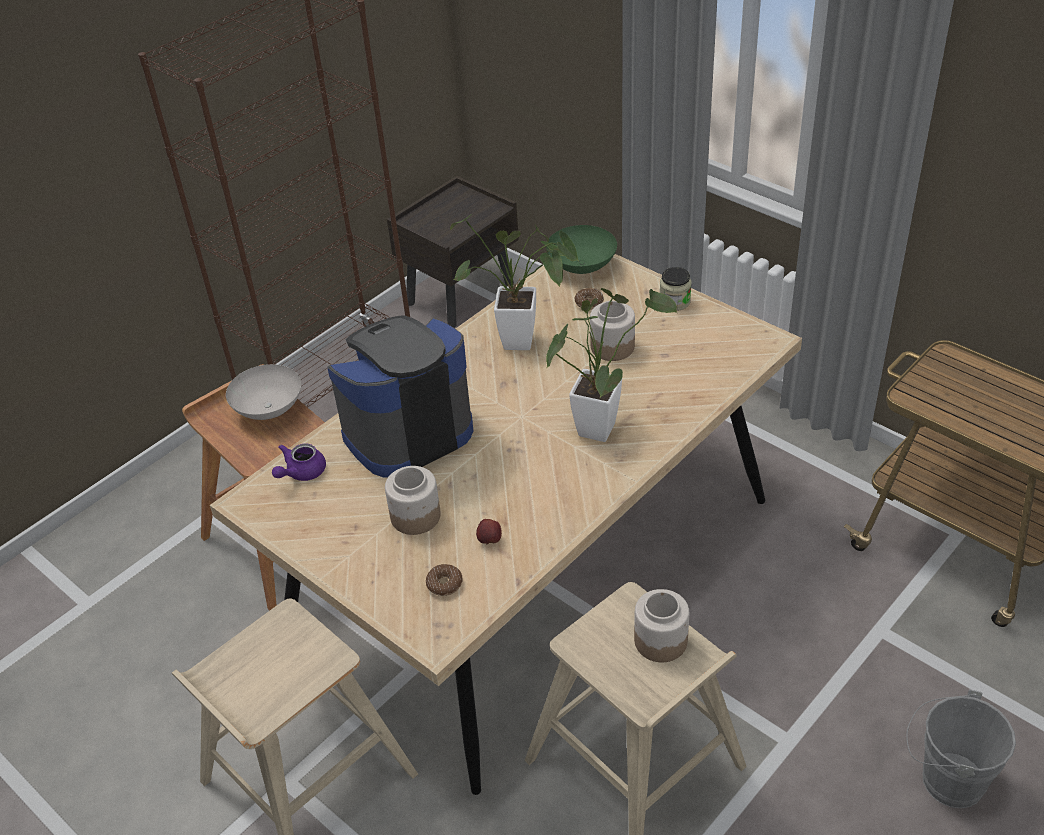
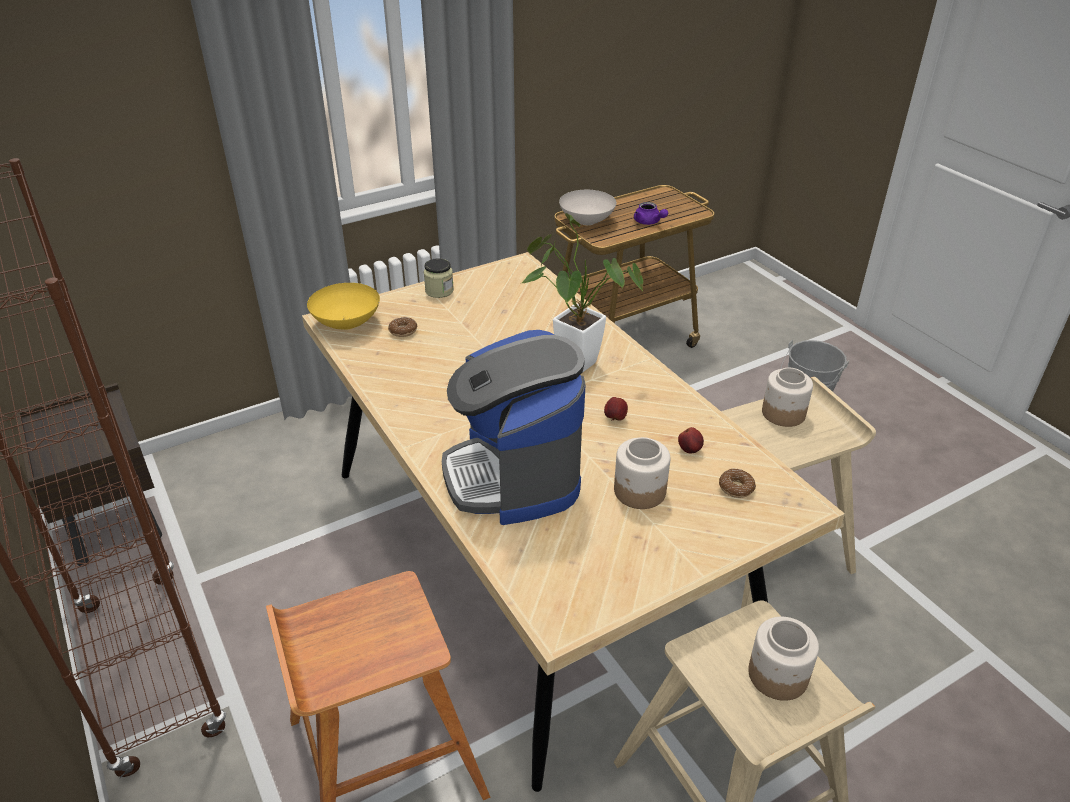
camera: 75 degrees left, 5 degrees down
(269, 408) = (341, 621): white bowl -> white bowl (586, 221)
(301, 473) = (533, 568): purple teapot -> purple teapot (649, 222)
(517, 477) = (615, 418): none -> apple
(527, 342) = (432, 376): potted plant -> none
(582, 267) = (348, 324): green bowl -> yellow bowl
(612, 346) = (474, 332): jar -> jar (777, 675)

